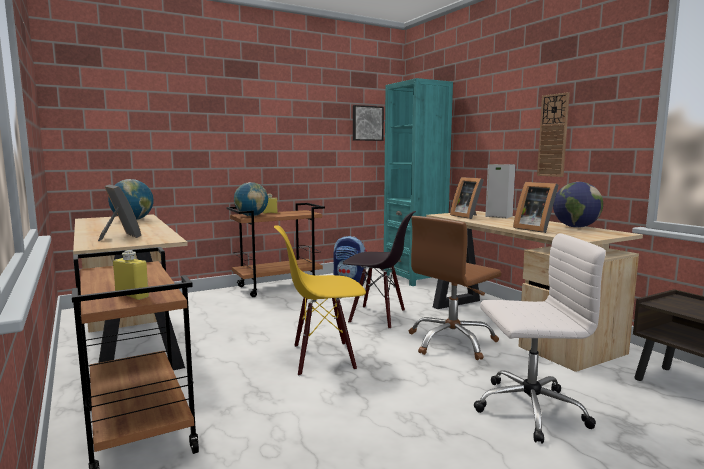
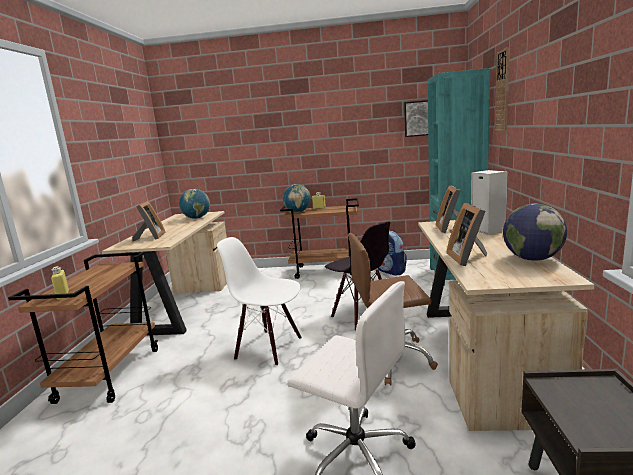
camera: 35 degrees right, 5 degrees up
(322, 358) = (269, 348): yellow chair -> white chair
(553, 135) = (554, 135): wall clock -> wall clock (502, 91)

